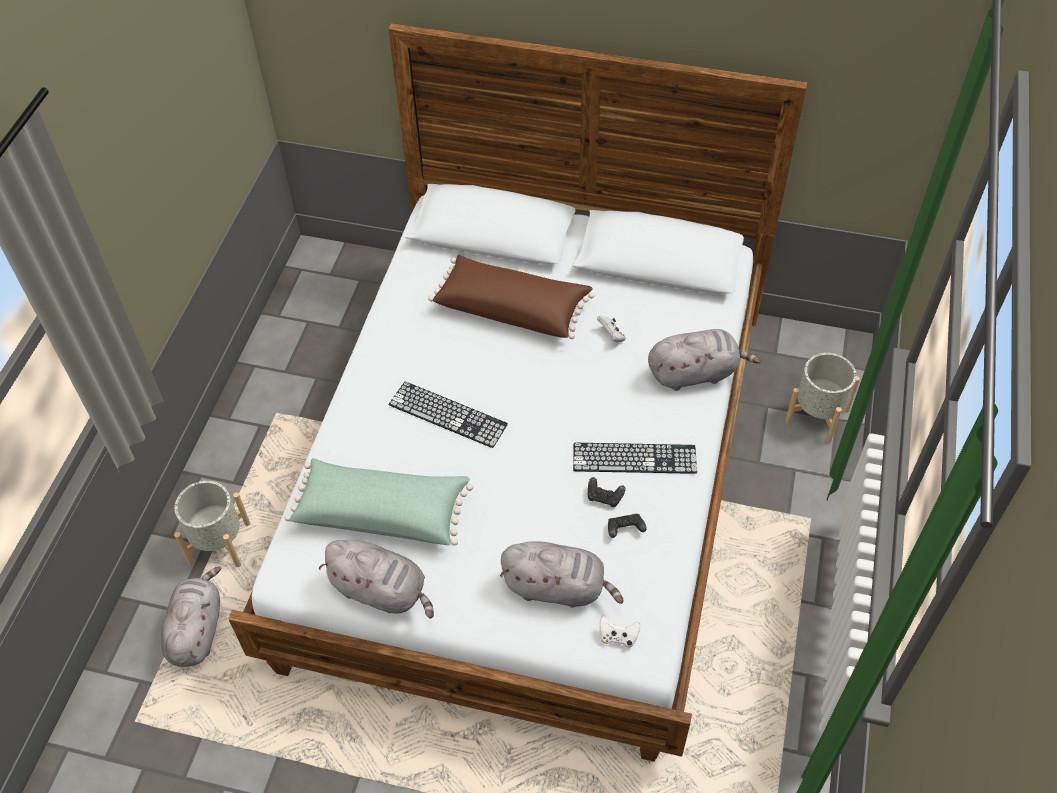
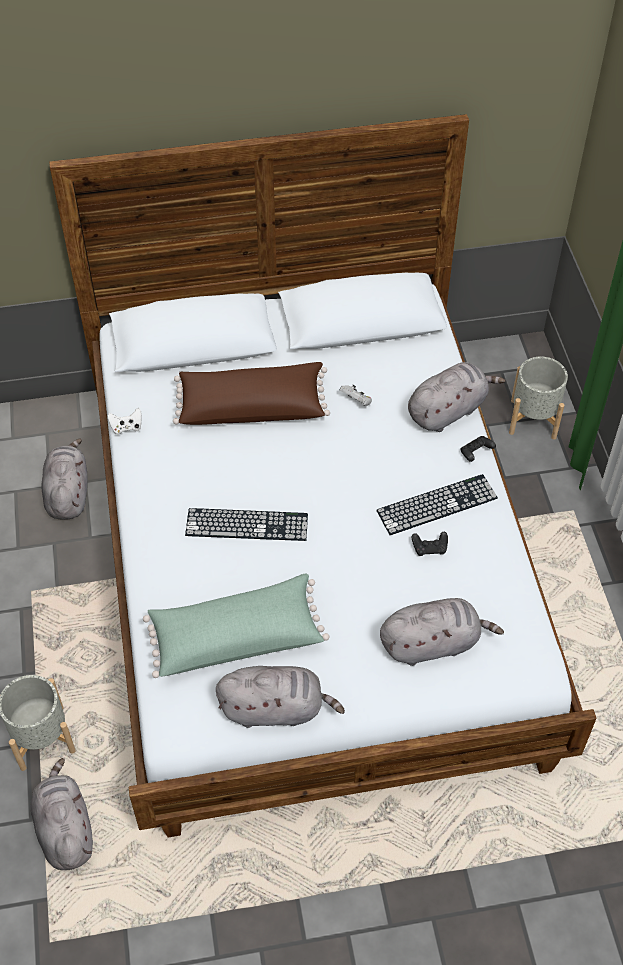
camera: 25 degrees left, 0 degrees up
(350, 338) = (68, 493): none -> grey plush toy
(618, 637) = (508, 666): white game controller -> white game controller (126, 427)
(625, 529) = (463, 570): black game controller -> black game controller (475, 453)

